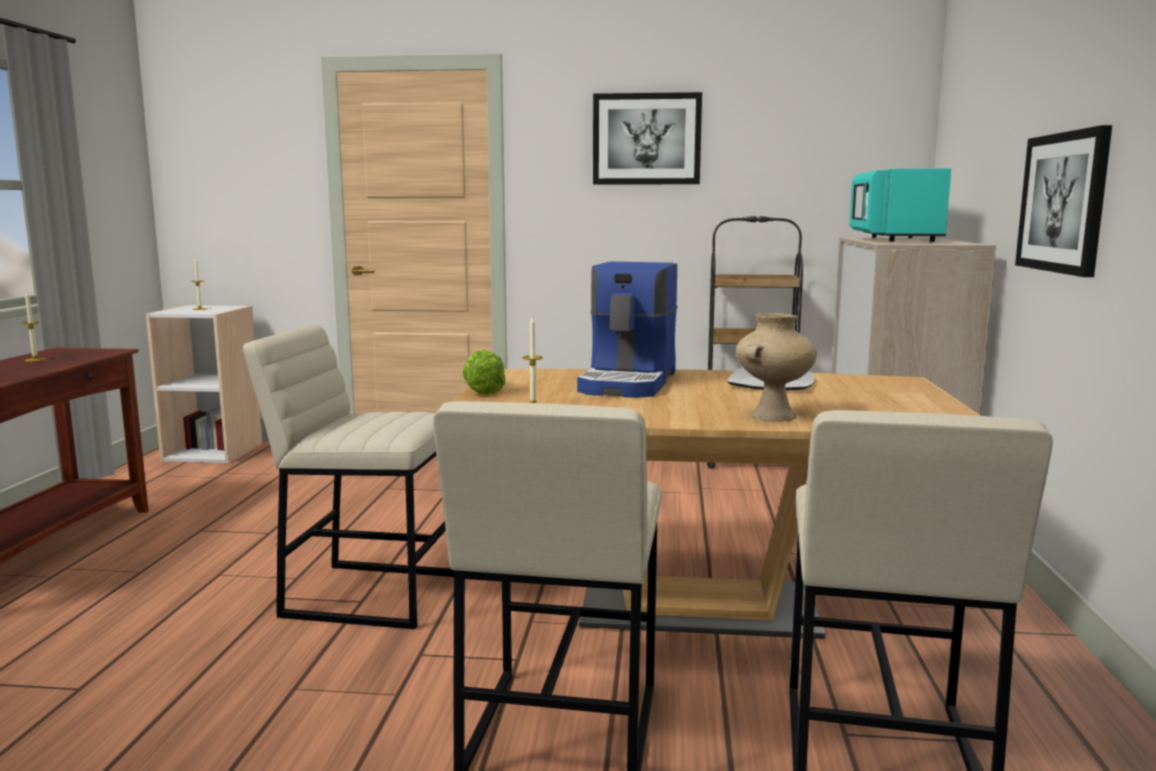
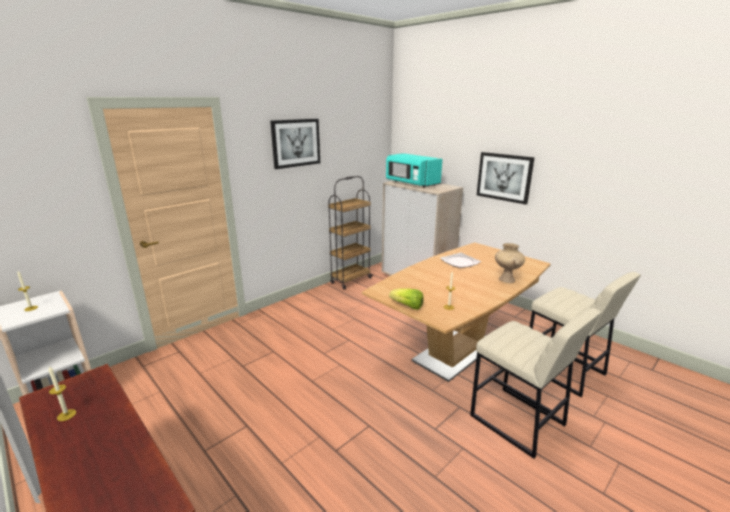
camera: 50 degrees left, 10 degrees up
(366, 594) = (363, 421): beige chair -> none
(630, 383) = (429, 279): coffee machine -> none

